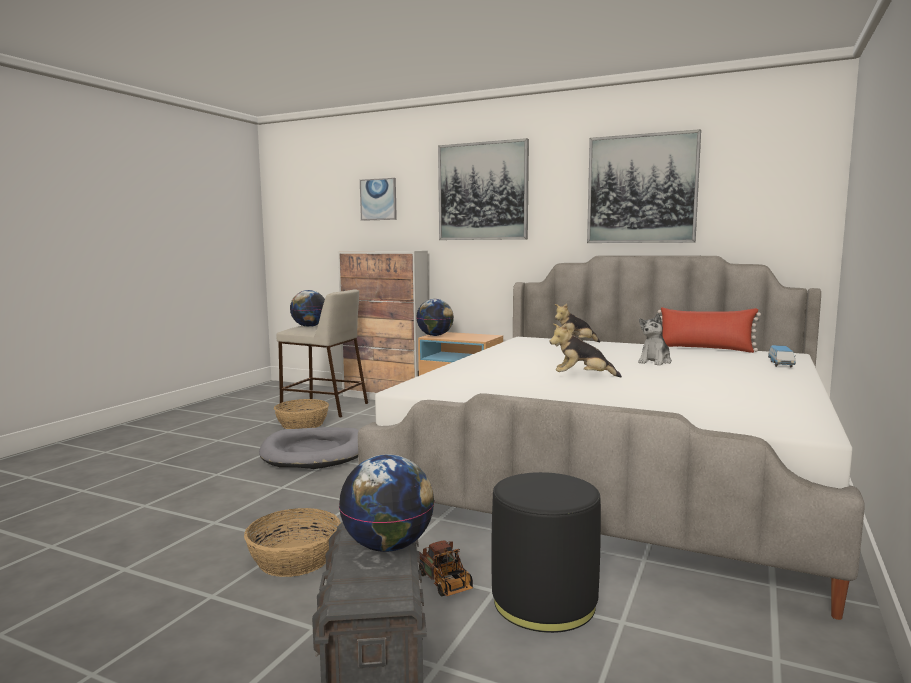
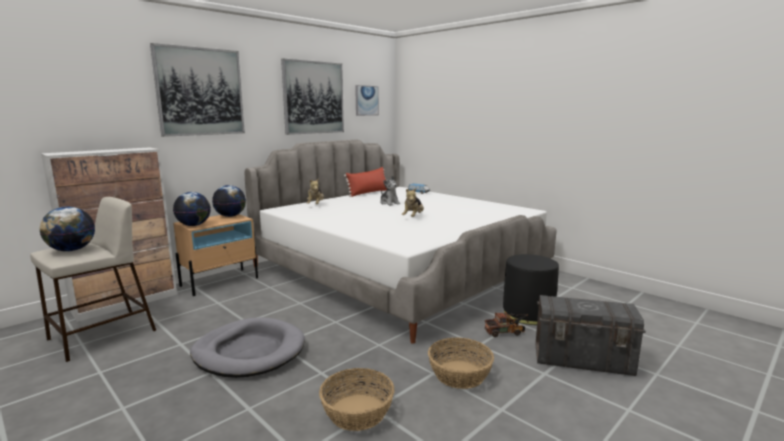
camera: 70 degrees left, 5 degrees up
(303, 424) = (147, 351): basket -> basket (357, 412)
(378, 199) = (71, 92): picture -> picture (366, 100)
(388, 546) = (575, 302): globe -> globe (230, 216)

